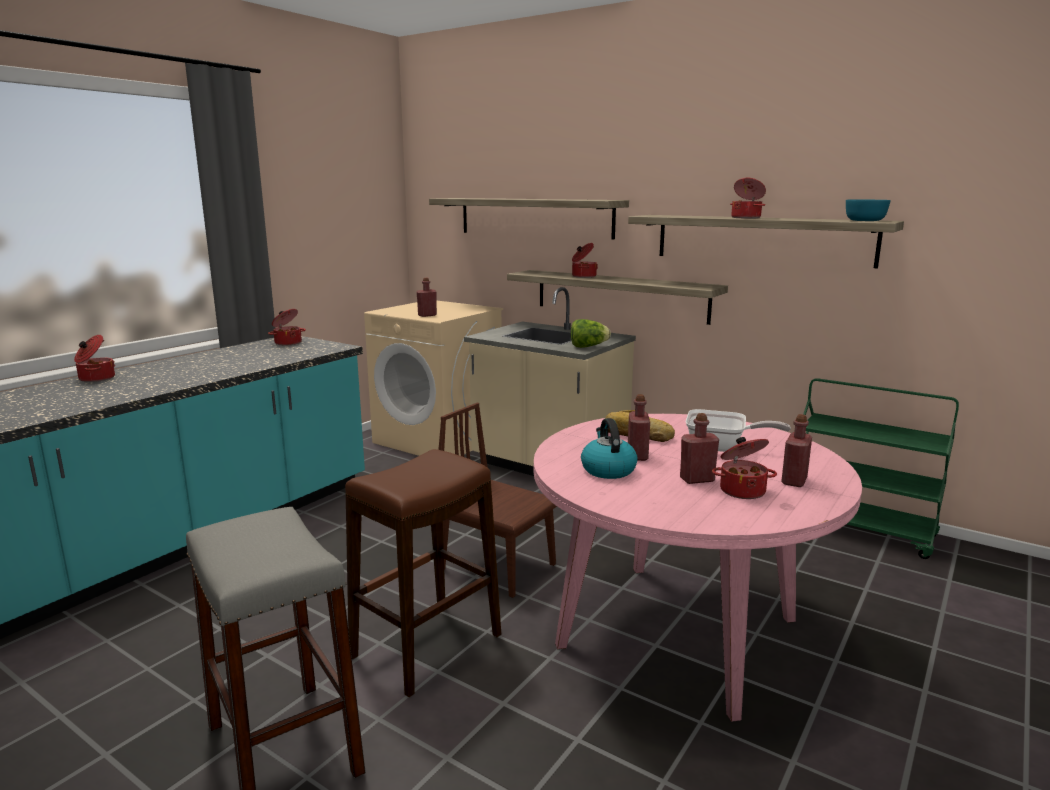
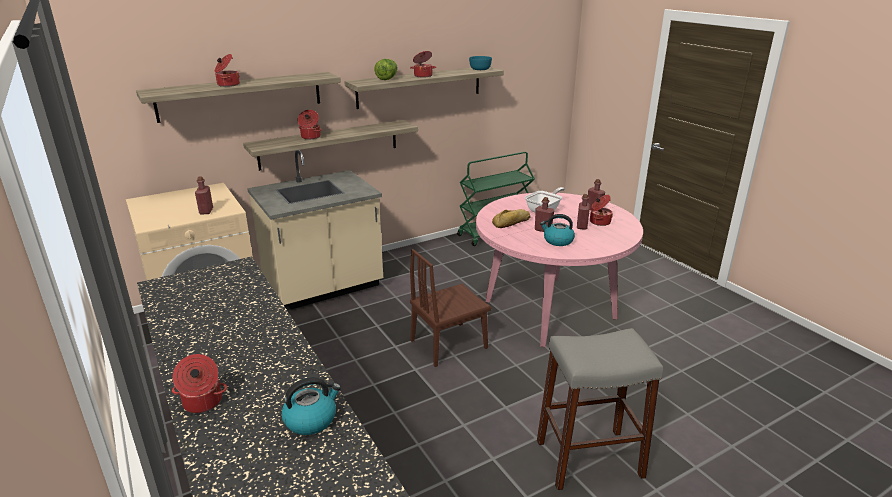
camera: 65 degrees left, 10 degrees up
(57, 407) = (311, 419): none -> kettle
(288, 343) = (182, 287): cooking pot -> cooking pot (227, 85)
(427, 645) = (518, 389): brown stool -> none
(588, 346) = (363, 187): lettuce -> lettuce (387, 78)

